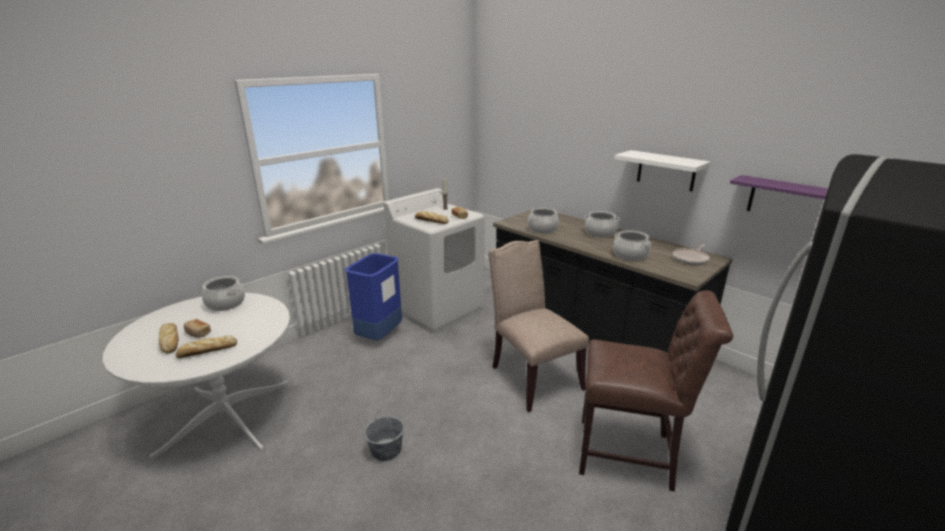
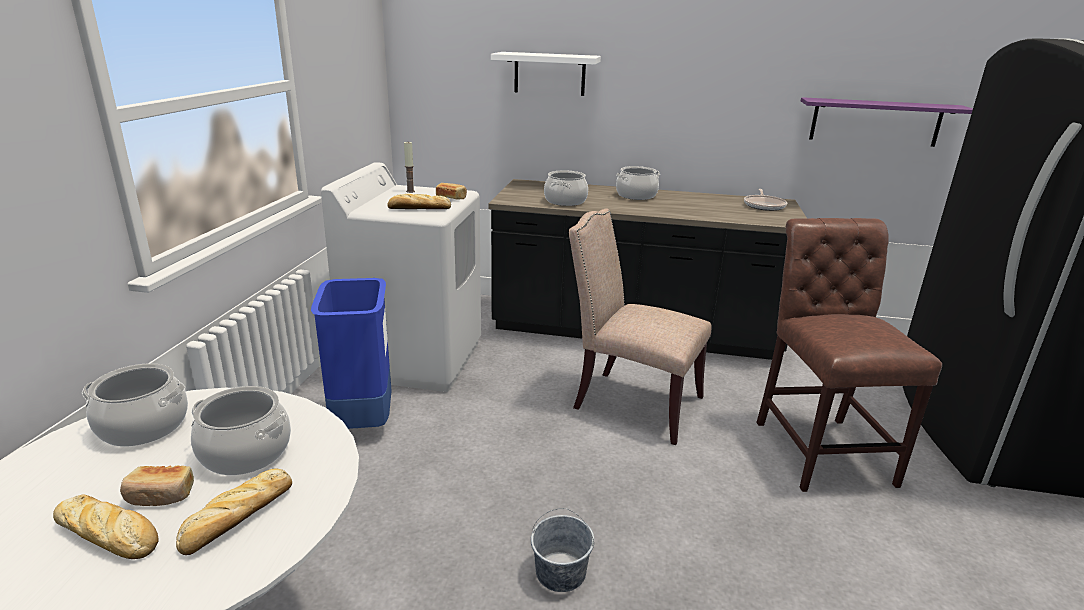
camera: 35 degrees left, 0 degrees up
(630, 255) = (706, 212): cooking pot -> cooking pot (245, 453)
(631, 455) = (820, 447): brown chair -> brown chair turned 75 degrees counterclockwise
(666, 170) = (708, 102): white shelf -> white shelf (549, 74)

